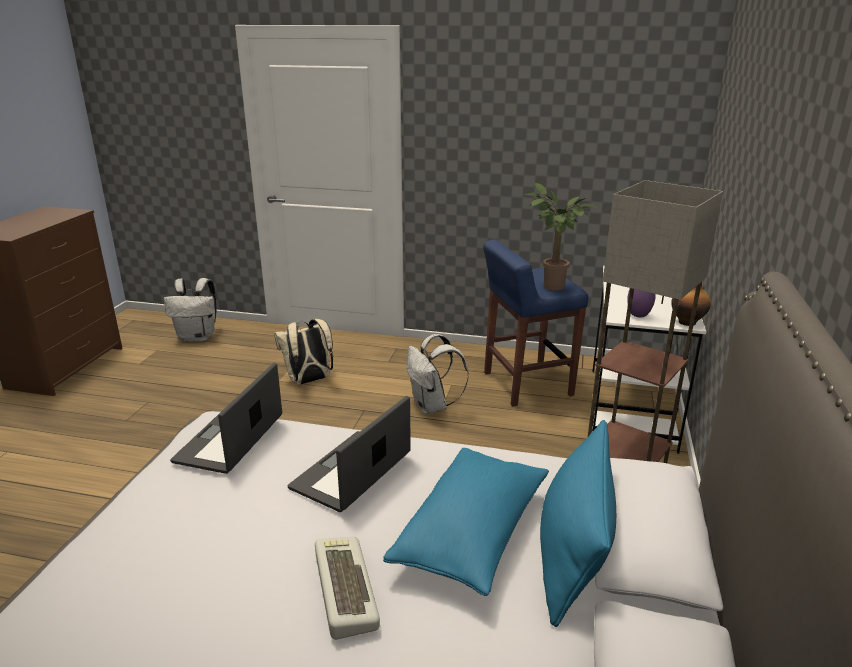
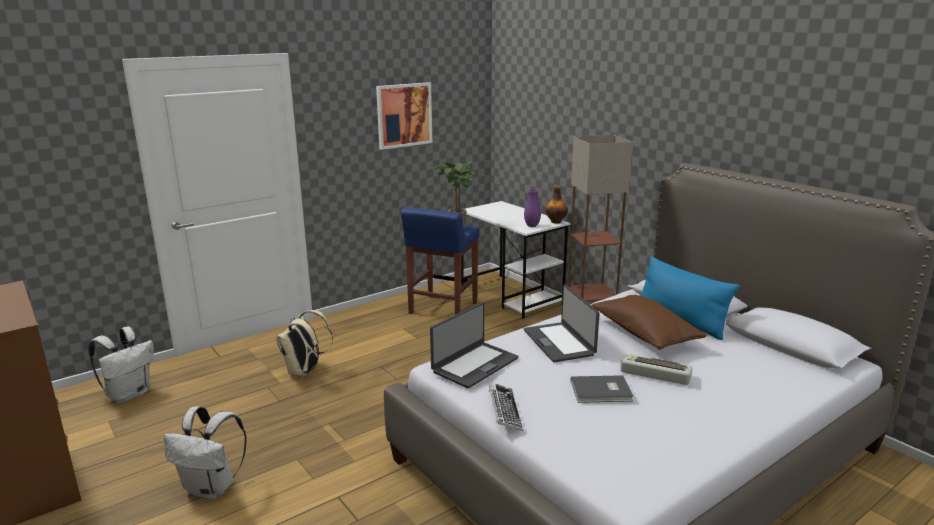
camera: 50 degrees left, 5 degrees down
(137, 502) = (504, 410): none -> keyboard
(231, 439) = (474, 364): laptop -> laptop turned 105 degrees counterclockwise
(243, 560) = (602, 391): none -> grey book
(432, 406) = (416, 344): white backpack -> white backpack (212, 488)
(472, 534) = (644, 334): blue pillow -> brown pillow
(551, 120) = (404, 115): none -> picture

